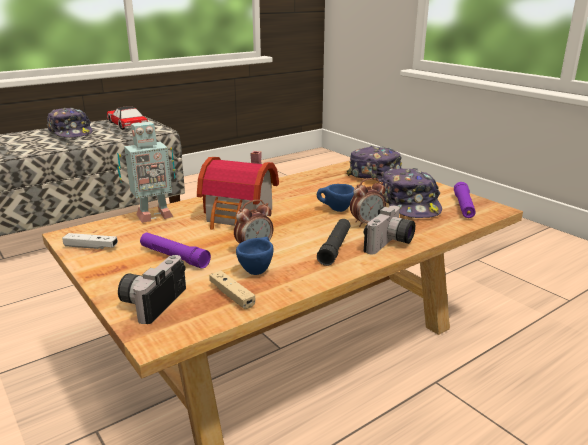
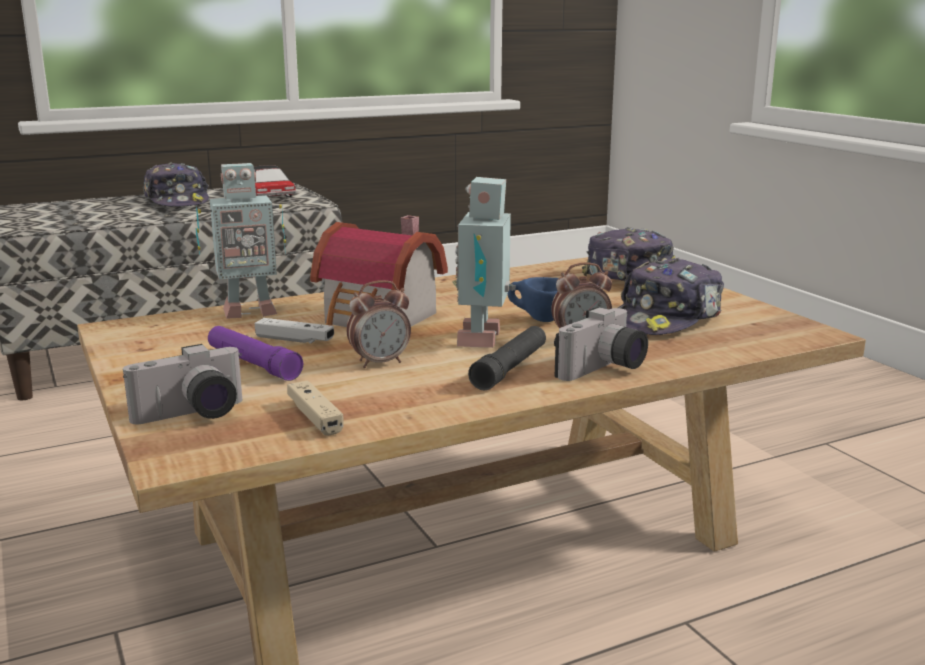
camera: 10 degrees right, 5 degrees down
(91, 247) = (138, 344): white game controller -> white game controller (294, 340)
(152, 301) = (192, 416): camera -> camera turned 150 degrees counterclockwise
(257, 269) = (371, 388): blue cup -> none
(310, 227) = (484, 339): none -> toy robot
(409, 204) = (667, 319): cap -> cap turned 45 degrees clockwise
(463, 206) = (761, 327): purple flashlight -> none

